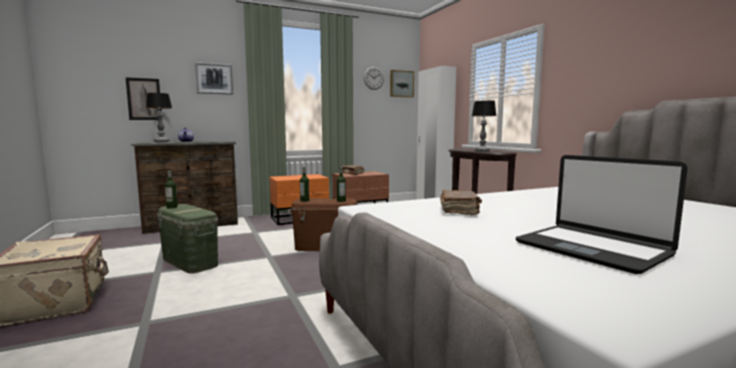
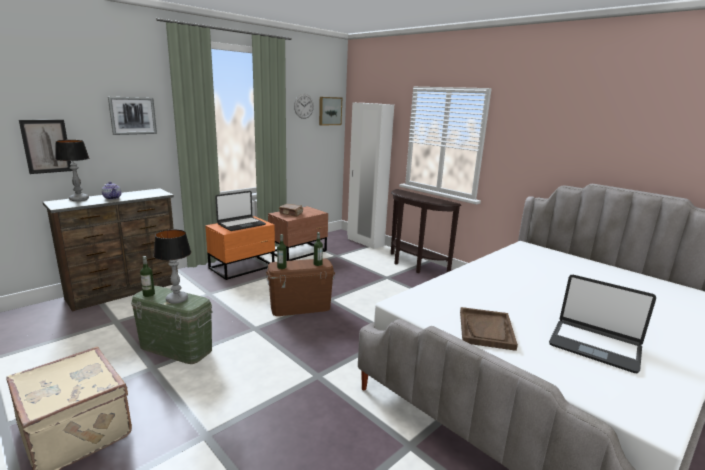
camera: 20 degrees left, 10 degrees up
(299, 177) = (241, 224): none -> laptop
(441, 227) = (486, 330): none -> brown tray
(459, 211) = (475, 301): brown book -> none
(482, 151) = (428, 198): table lamp -> table lamp (177, 299)

